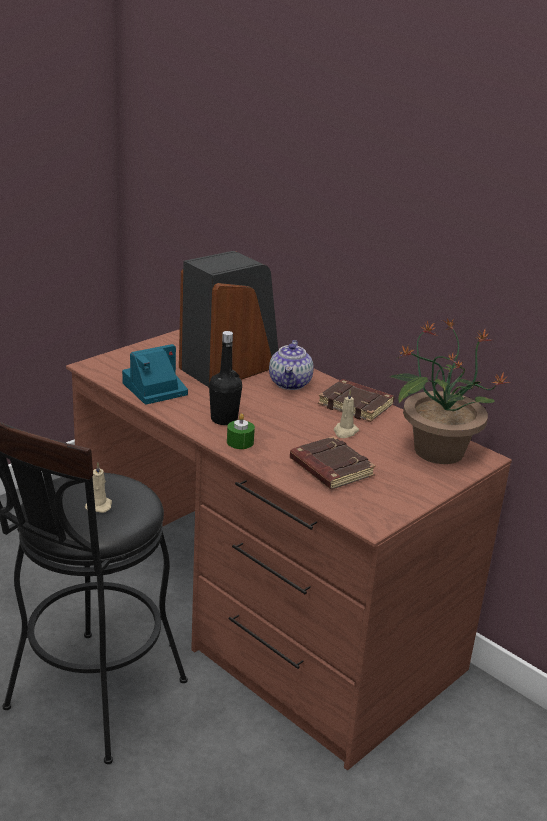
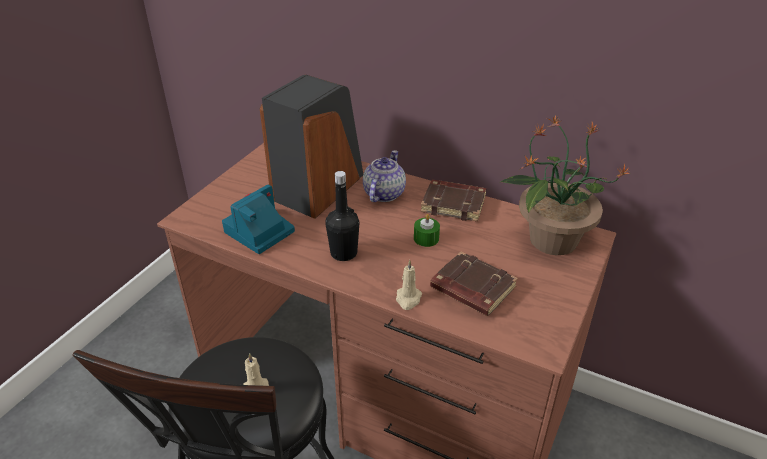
camera: 15 degrees left, 10 degrees up
(240, 442) = (372, 278): green candle -> green candle (426, 238)
(290, 384) = (383, 193): teapot -> teapot turned 150 degrees counterclockwise
(345, 432) = (461, 239): beige candle -> beige candle (408, 299)

